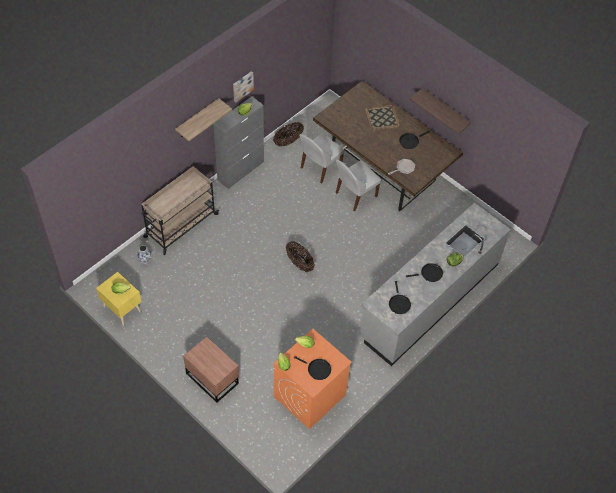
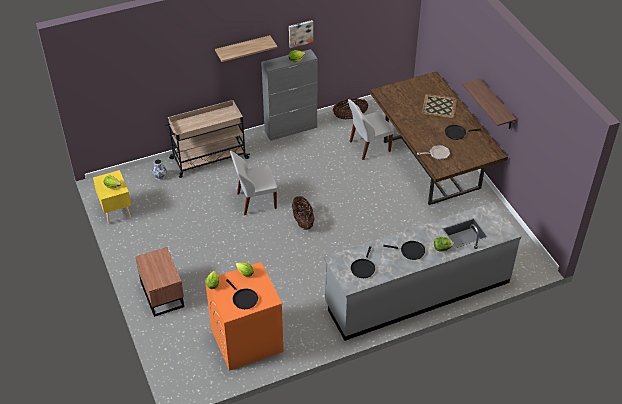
camera: 25 degrees right, 10 degrees down
(355, 195) = (391, 179): white chair -> white chair (255, 201)

